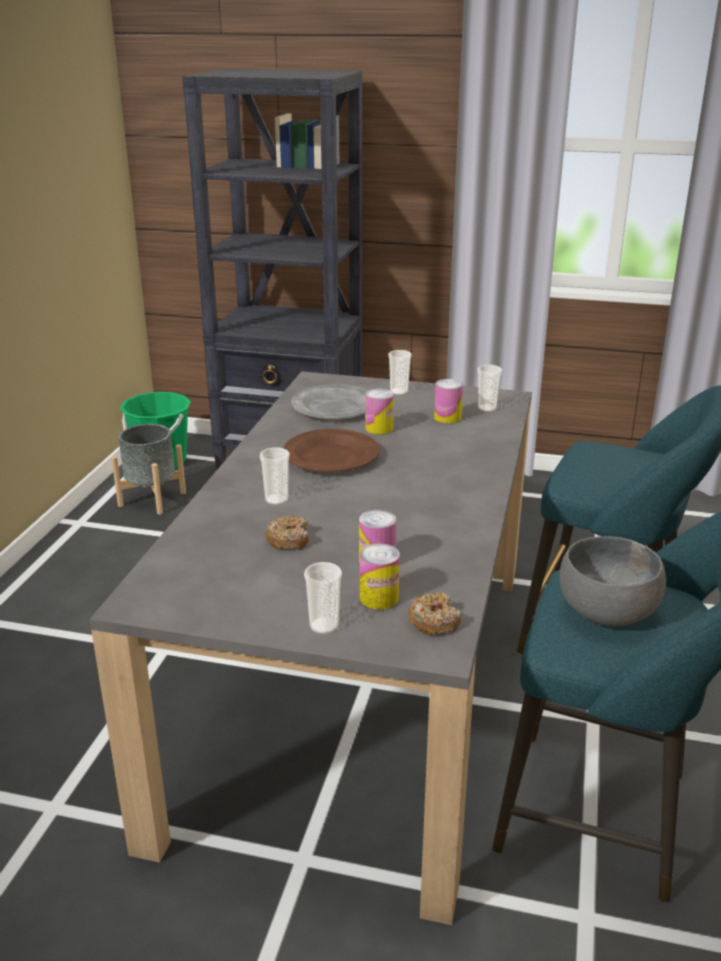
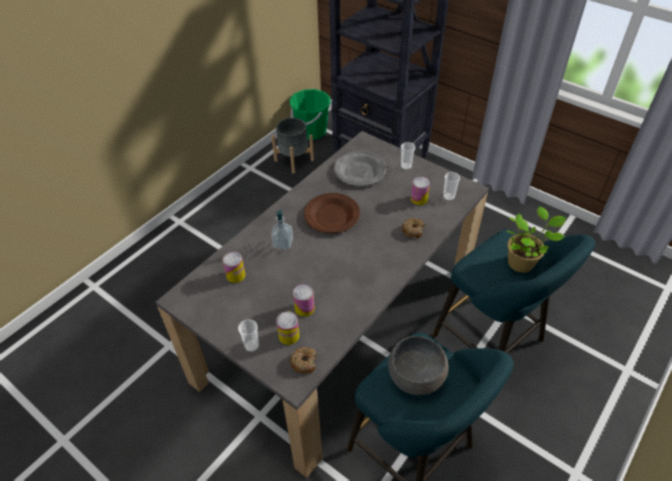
camera: 25 degrees right, 20 degrees up
(276, 500) = (283, 243): cup -> soap dispenser
(288, 540) = (271, 277): donut -> donut (413, 230)
(379, 428) = (373, 198): can -> can (236, 275)
(635, 462) = (522, 263): none -> potted plant

